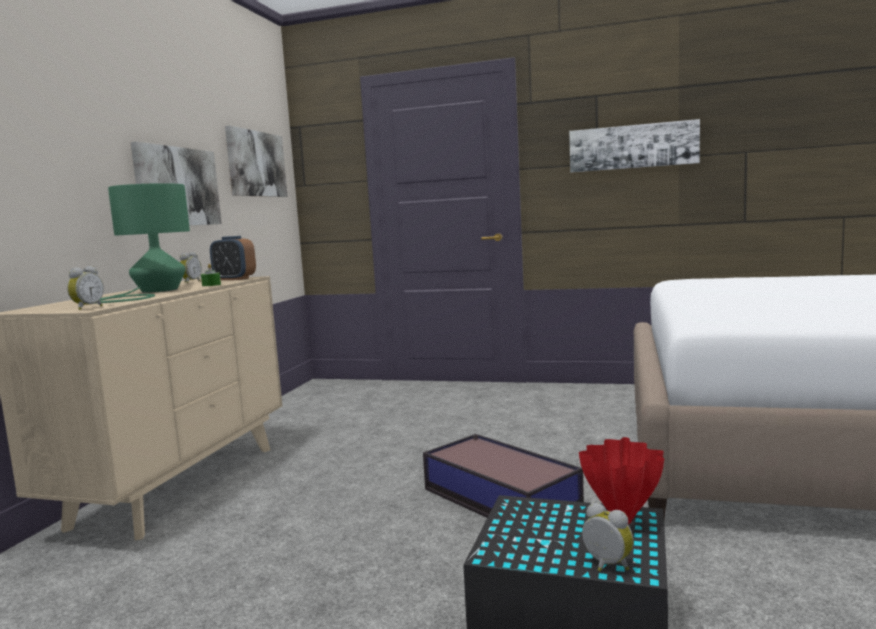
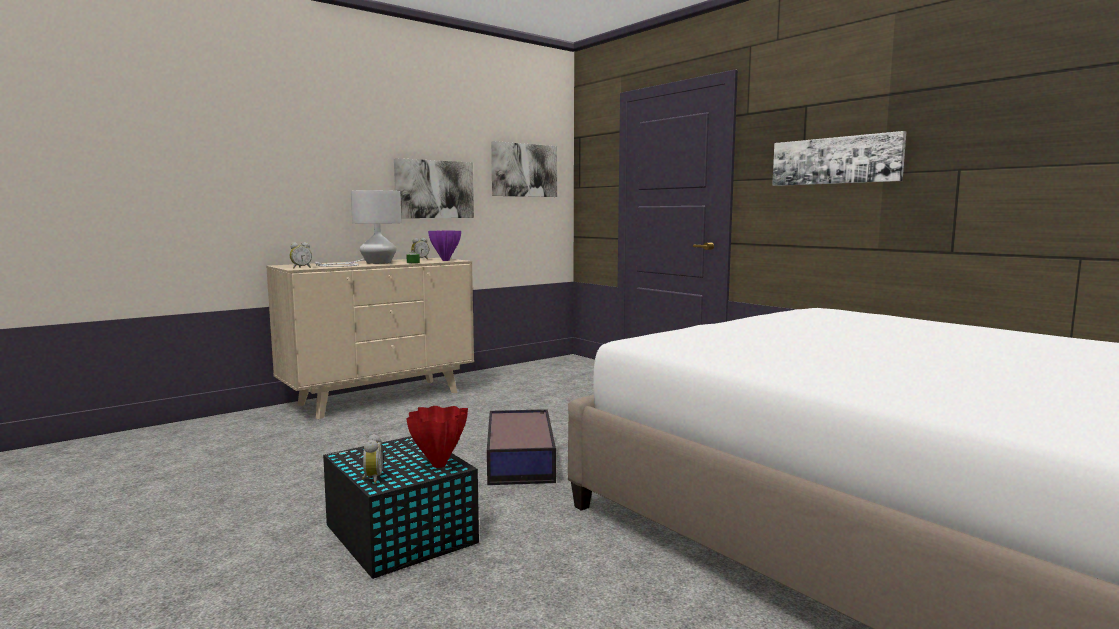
camera: 35 degrees right, 0 degrees up
(146, 293) = (363, 263): green table lamp -> grey table lamp
(234, 279) = (445, 260): alarm clock -> purple vase

